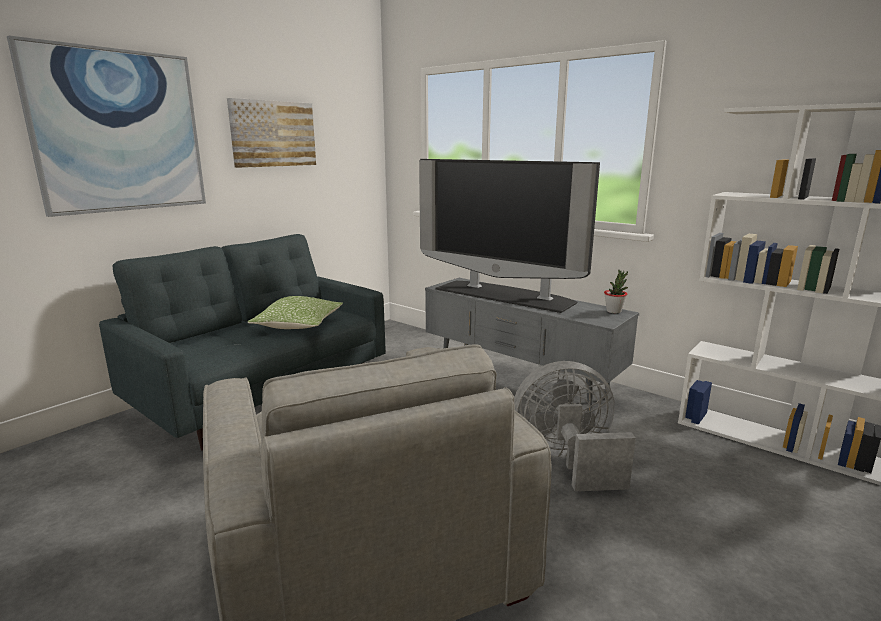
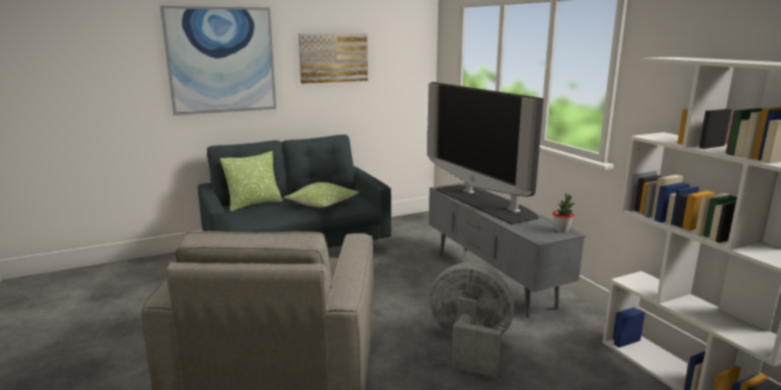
camera: 25 degrees right, 0 degrees up
(200, 338) = (254, 204): none -> pillow

